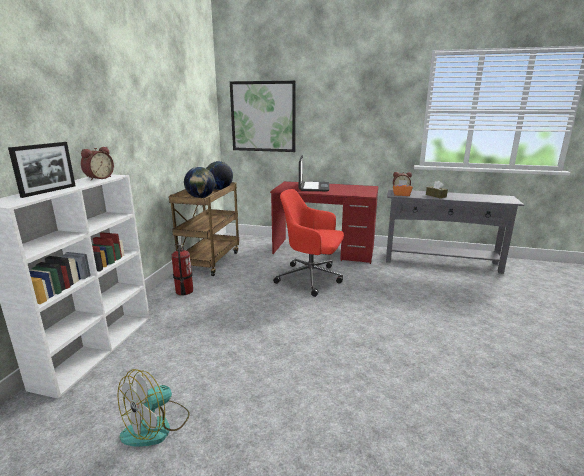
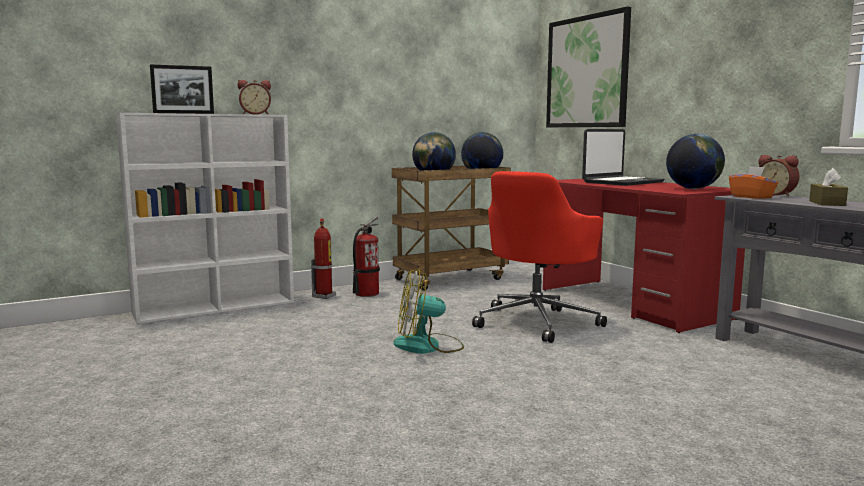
camera: 45 degrees right, 10 degrees down
(156, 426) = (145, 361): fan -> fan (428, 346)
(160, 304) = (324, 296): none -> fire extinguisher
(311, 278) = (537, 322): red office chair -> red office chair turned 120 degrees counterclockwise
(362, 190) = (693, 189): none -> globe

